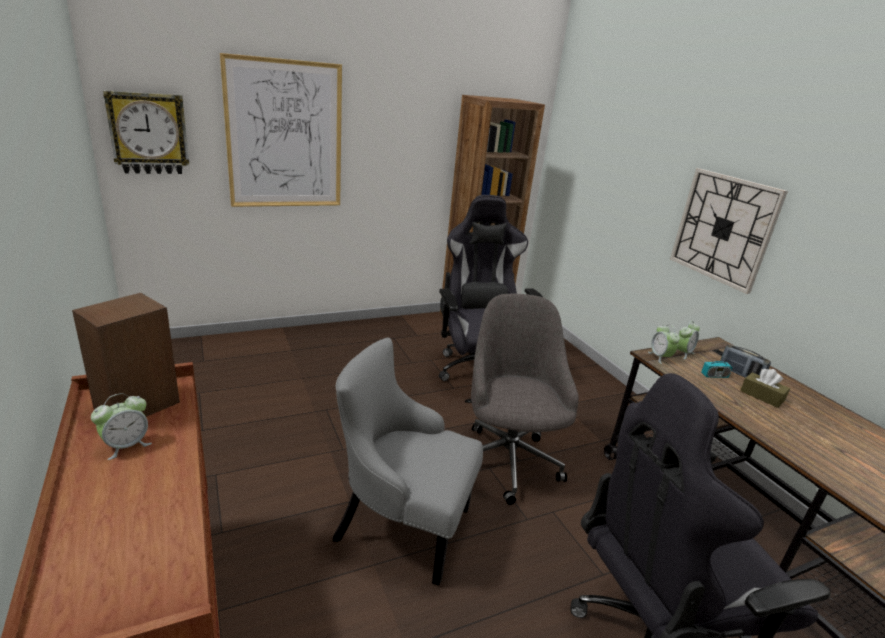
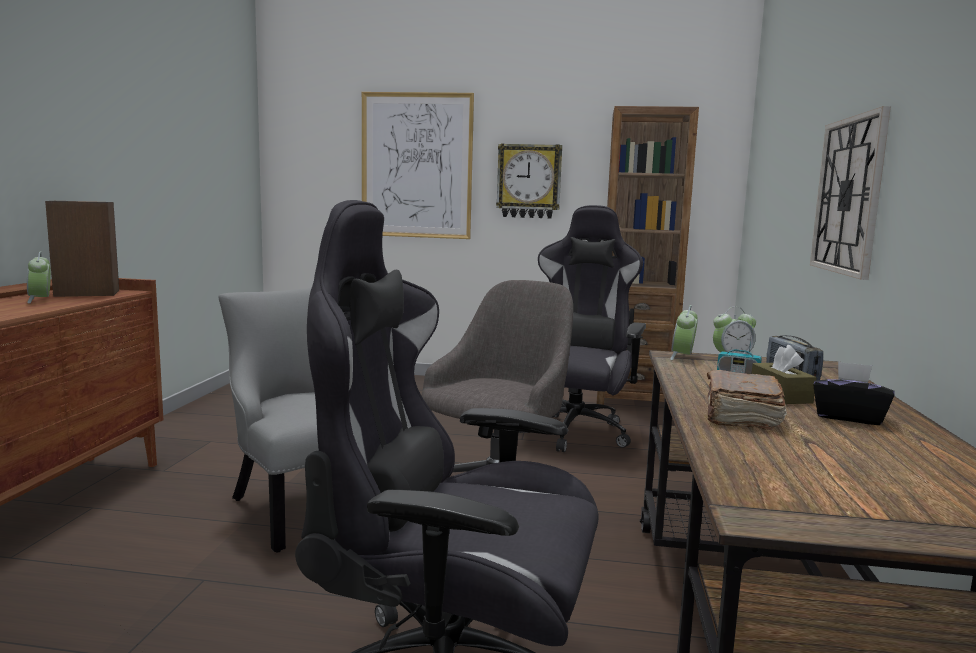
camera: 35 degrees right, 15 degrees down
(126, 446) = (40, 300): alarm clock -> alarm clock turned 75 degrees clockwise
(149, 133) = (301, 166): wall clock -> wall clock (529, 181)
(786, 432) = (740, 416): none -> brown book
(814, 413) = (848, 417): none -> black tissue box

